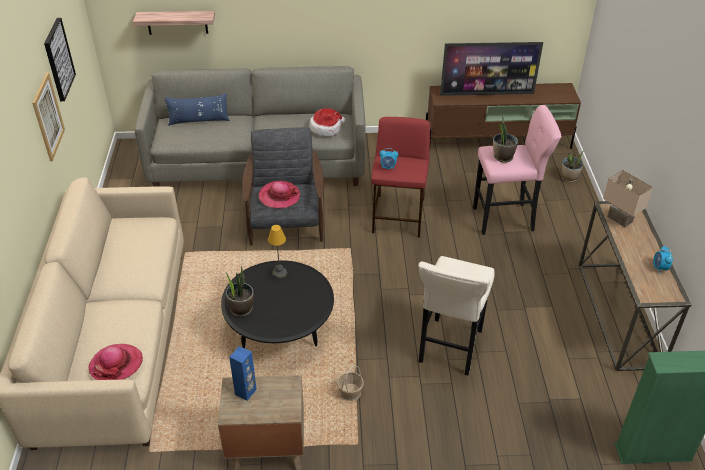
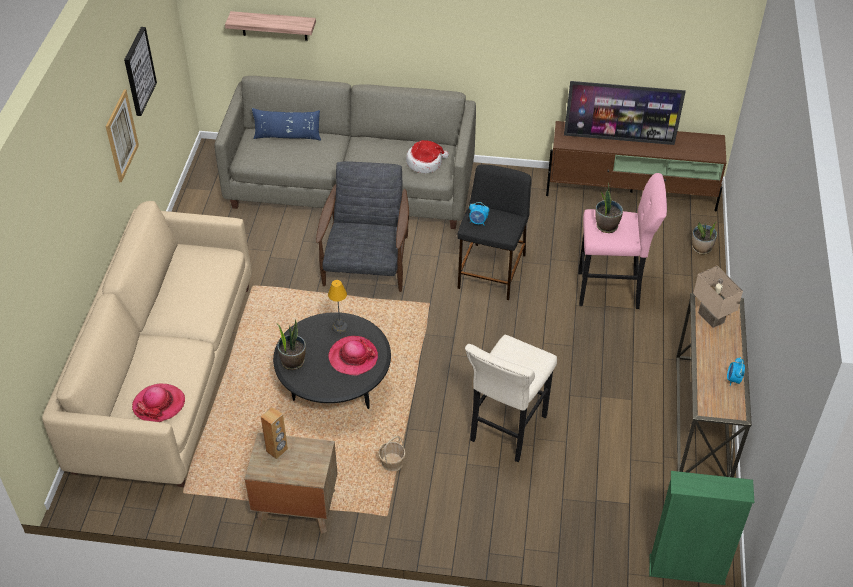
camera: 10 degrees right, 5 degrees up
(246, 392) = (277, 450): blue speaker -> brown speaker
(279, 196) = (358, 238): hat -> hat (353, 357)
(398, 216) = (492, 272): red stool -> black stool

